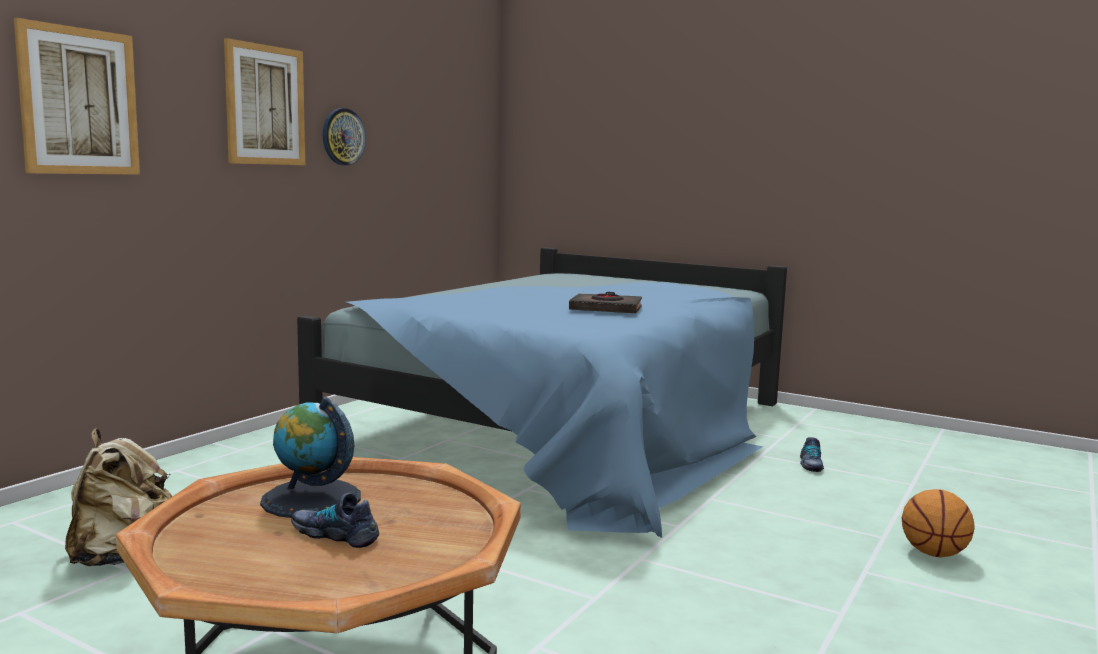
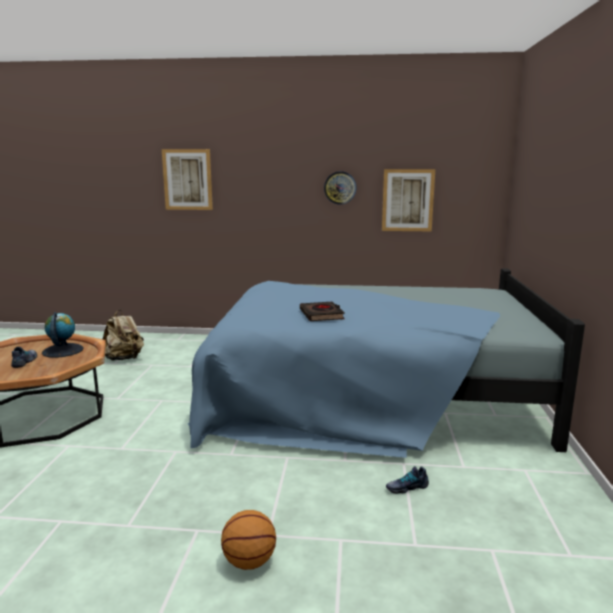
camera: 65 degrees right, 5 degrees up
(265, 105) = (284, 173): picture -> picture (407, 200)

